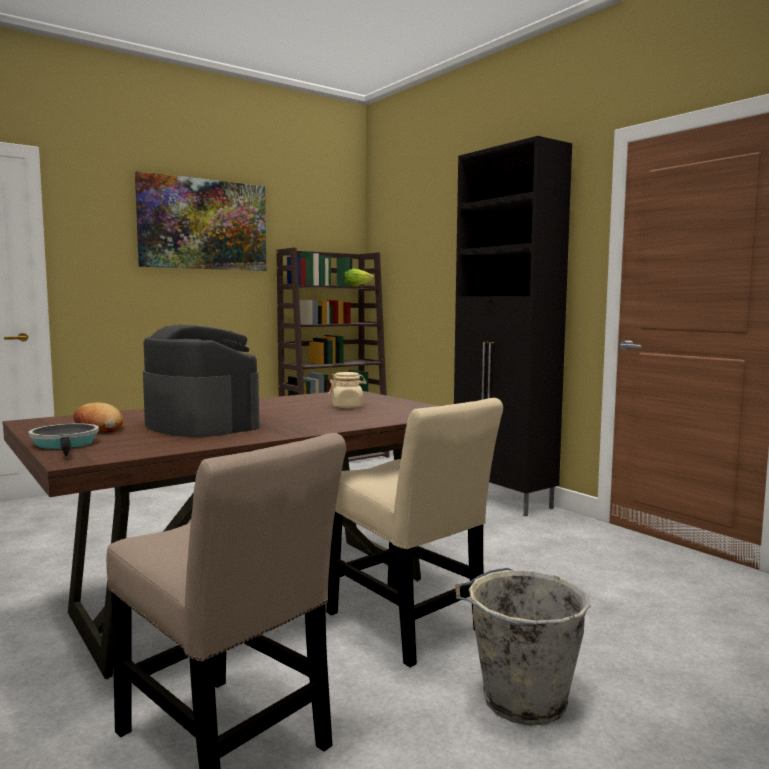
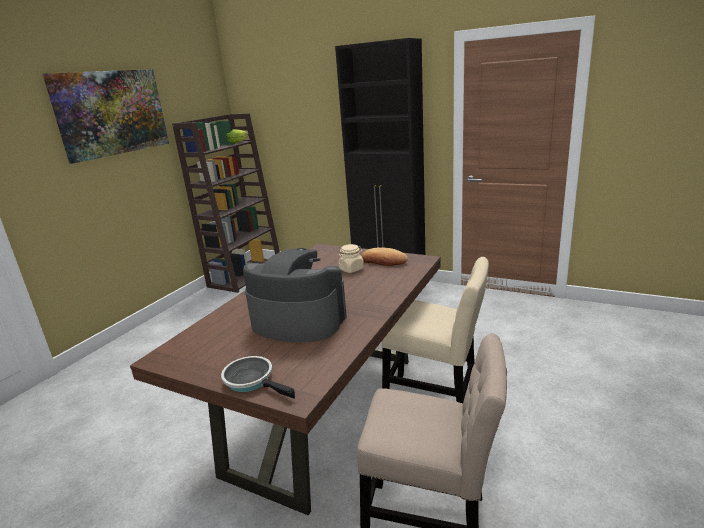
camera: 25 degrees left, 15 degrees up
(98, 426) = (227, 348): bread -> bread (383, 261)
(520, 700) = (534, 424): grey bucket -> none

